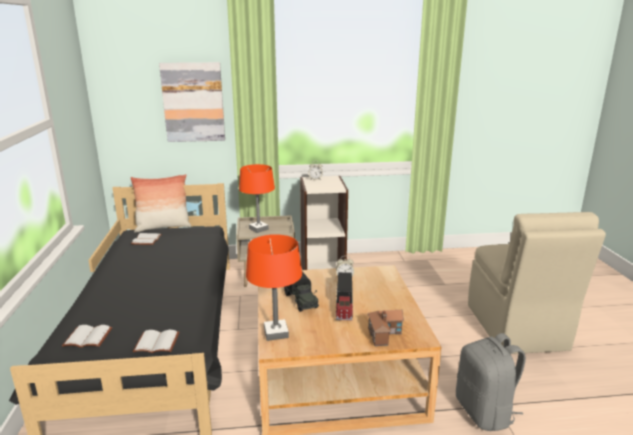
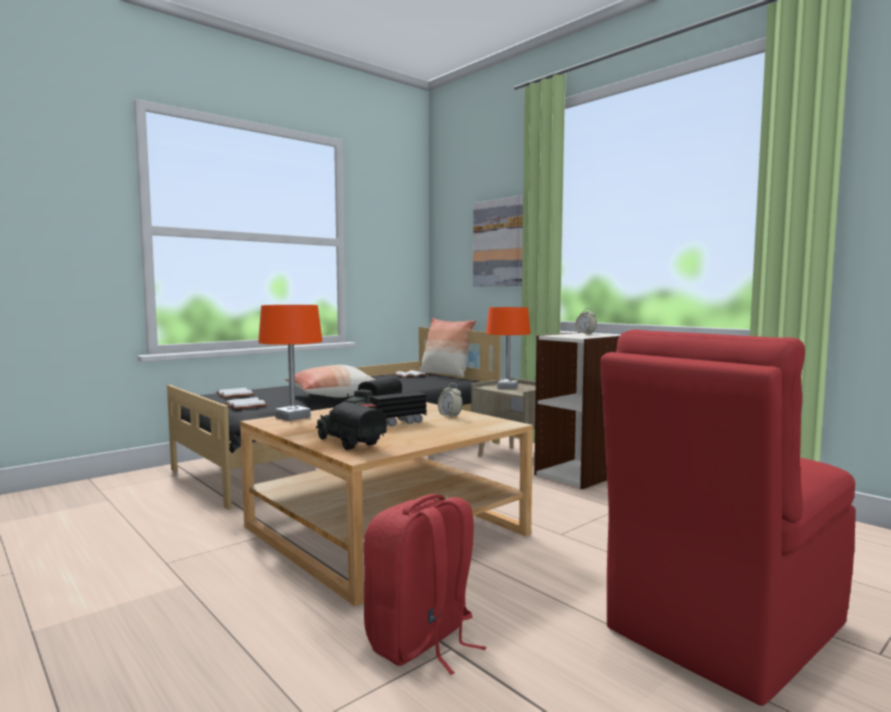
camera: 55 degrees right, 15 degrees down
(183, 295) = (331, 397): none -> pillow
(384, 332) = (348, 442): toy house -> toy truck
(485, 412) = (421, 642): grey backpack -> red backpack
(516, 328) = (721, 628): beige chair -> red chair

